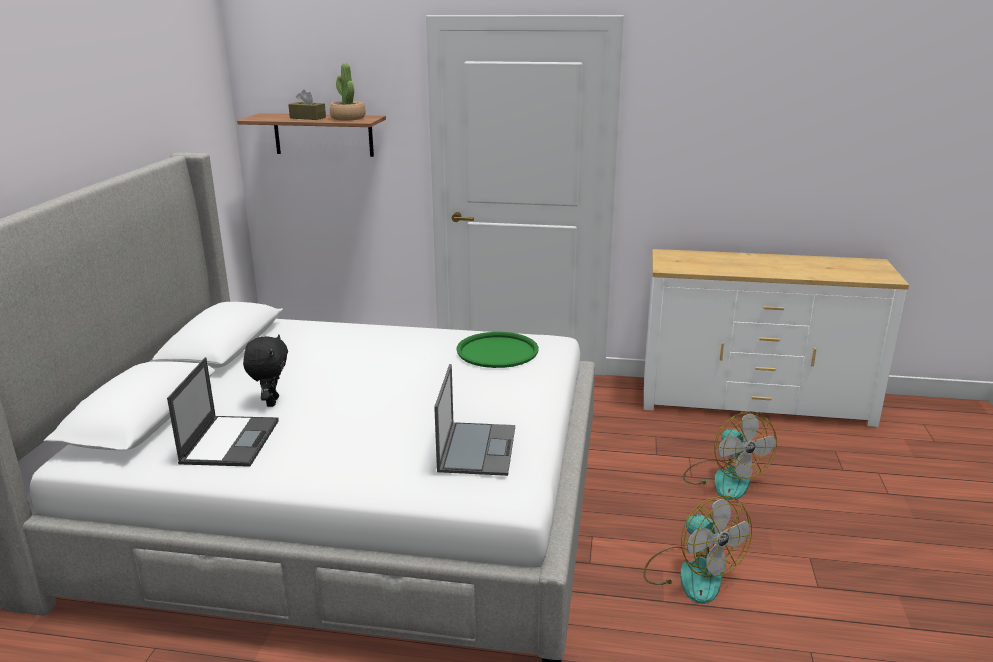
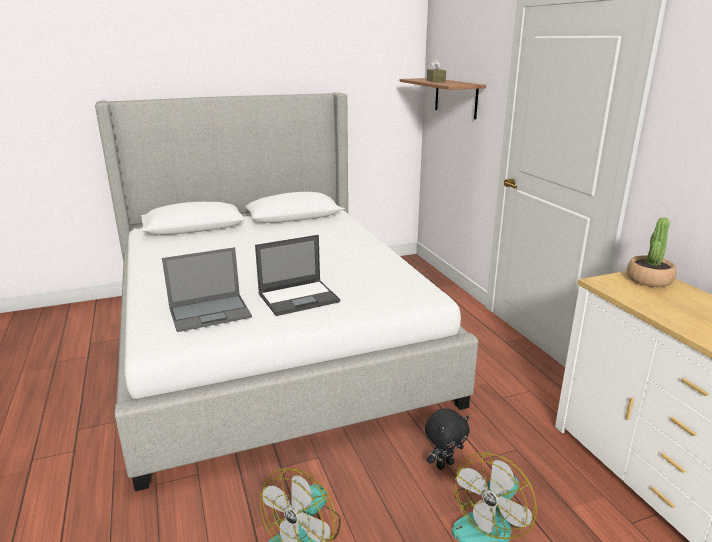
camera: 60 degrees right, 0 degrees up
(230, 441) = (181, 251): laptop -> laptop (299, 297)
(271, 402) = (235, 245): black plush toy -> black plush toy (444, 464)
(348, 118) = (453, 83): potted plant -> potted plant (648, 280)
(497, 351) = (380, 282): green tray -> none

